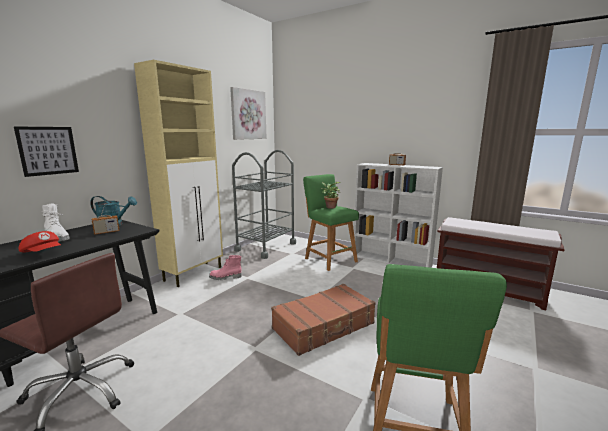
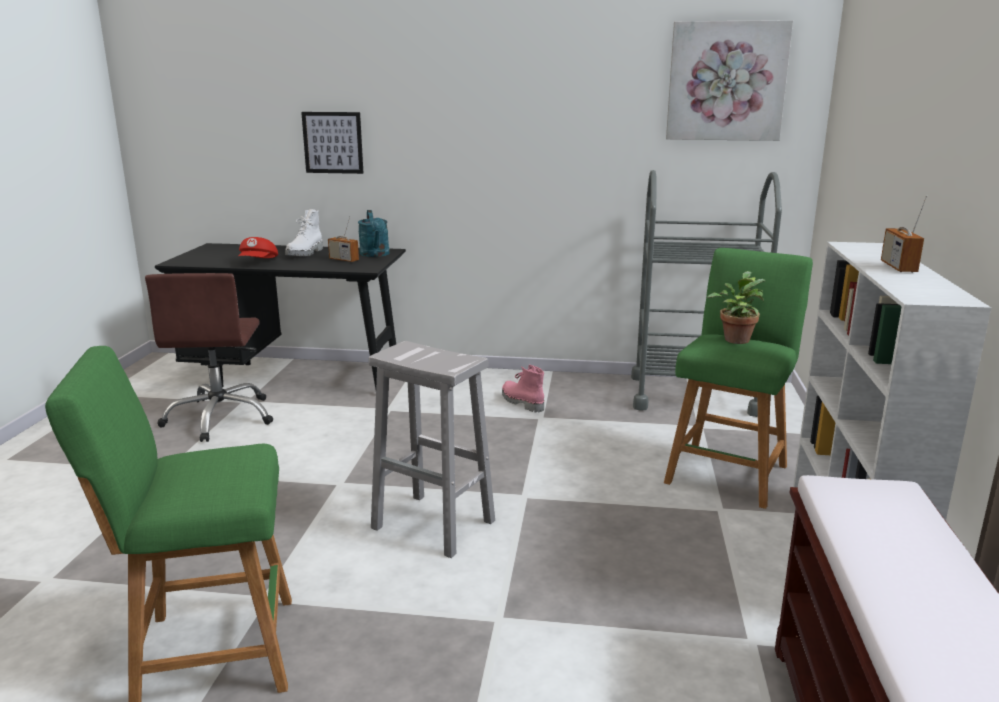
camera: 65 degrees right, 5 degrees up
(194, 273) = (509, 378): beige cabinet -> none
(324, 326) = (435, 525): brown suitcase -> white stool

